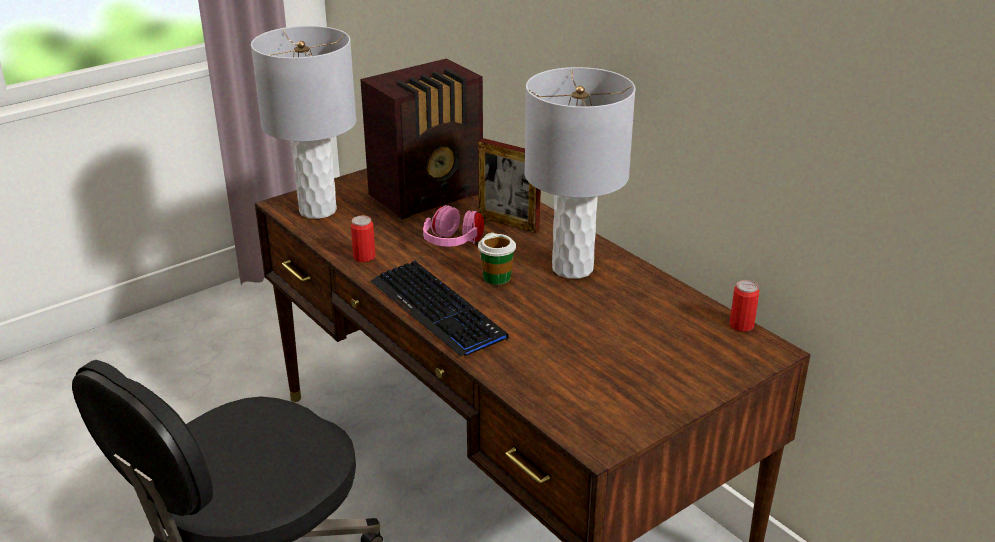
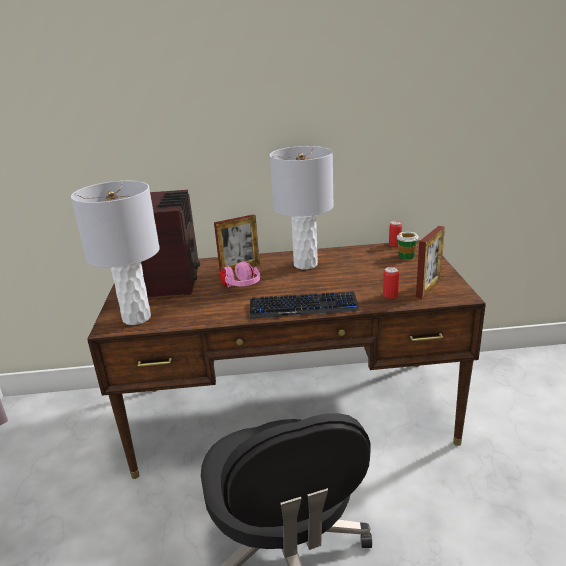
camera: 55 degrees left, 5 degrees down
(364, 257) = (217, 315): can -> can (390, 295)
(497, 277) = (290, 284): cup -> cup (406, 256)
(596, 403) = (428, 288): none -> picture frame

